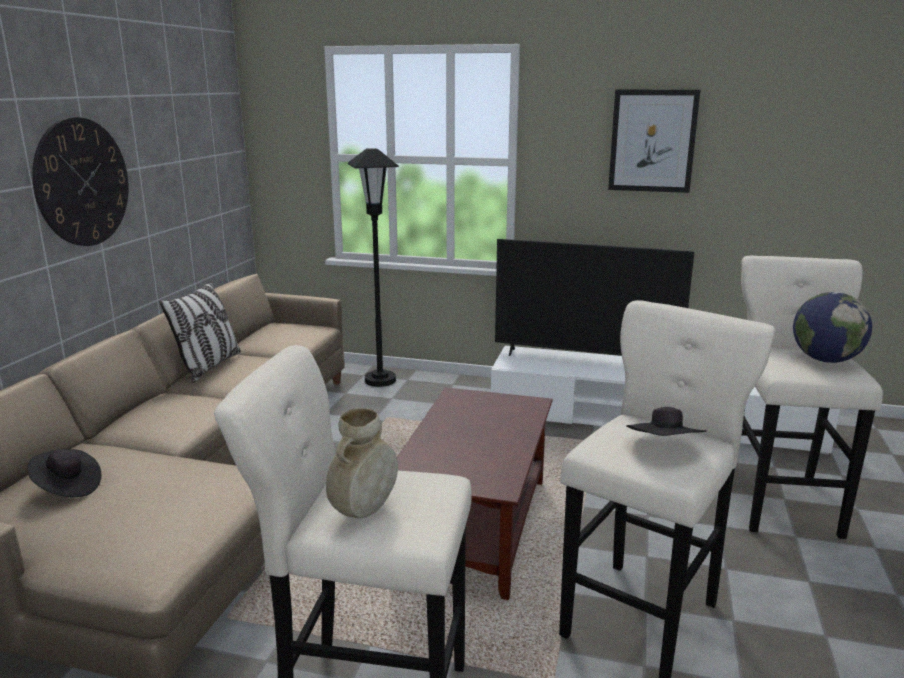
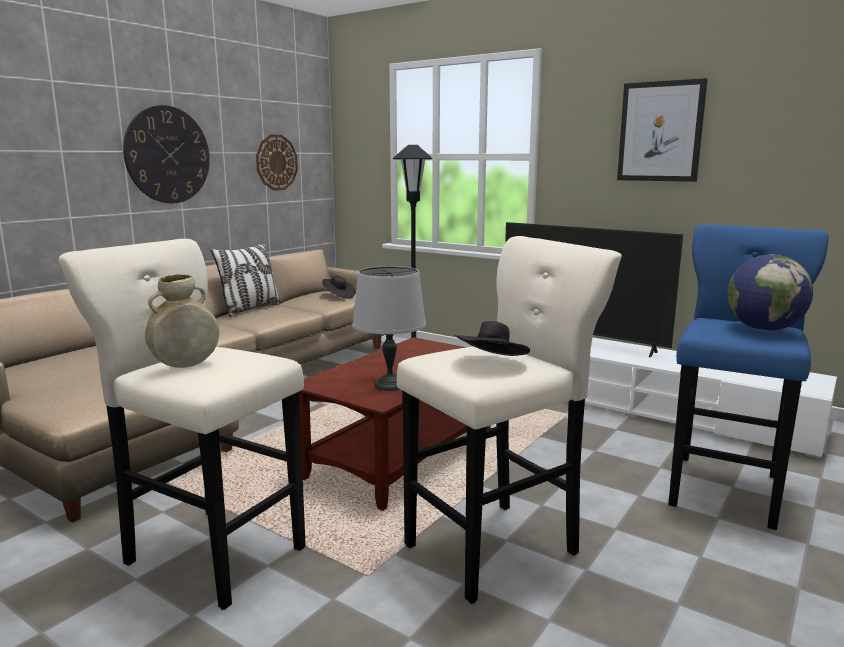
camera: 20 degrees right, 5 degrees down
(67, 487) = (77, 360): black hat -> black hat (338, 296)
(194, 172) = (276, 162): none -> wall clock
(488, 463) = (389, 385): none -> grey table lamp
(779, 501) = (725, 487): beige stool -> blue stool

